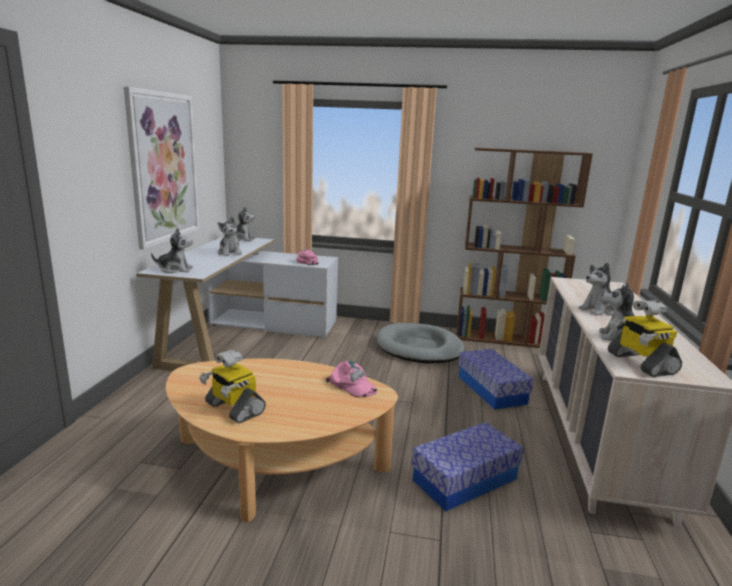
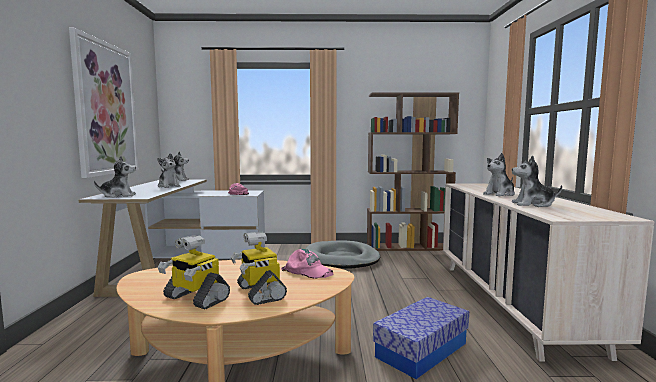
camera: 10 degrees left, 10 degrees down
(491, 389) = (413, 281): storage box -> none
(640, 363) = (562, 214): toy robot -> toy robot (259, 292)

